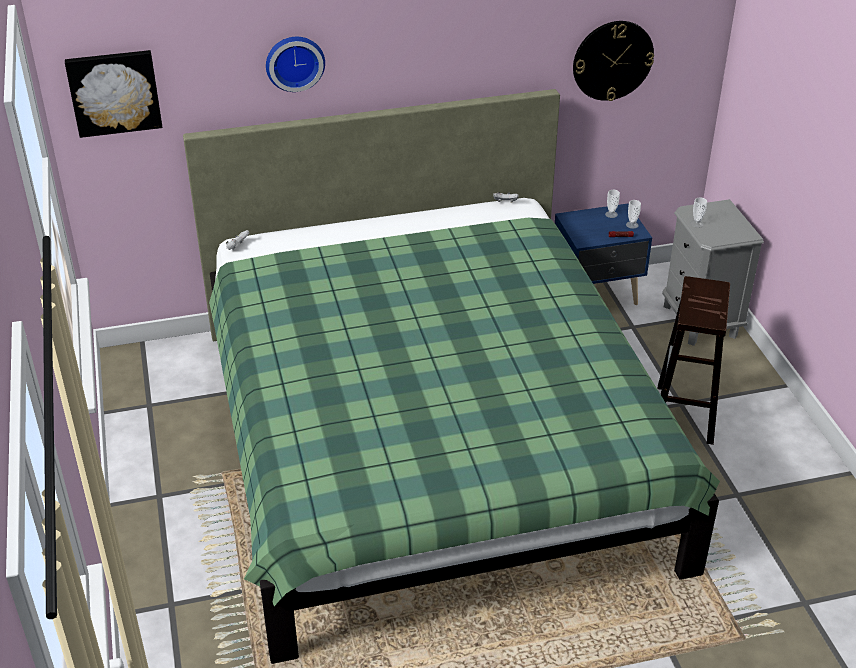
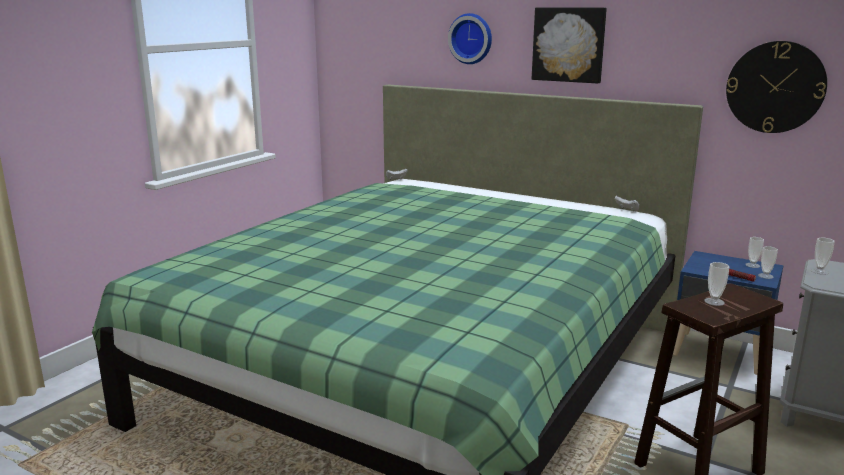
camera: 45 degrees right, 20 degrees down
(114, 92) = (353, 43): picture -> picture (569, 44)
(698, 303) = (714, 302): none -> cup

